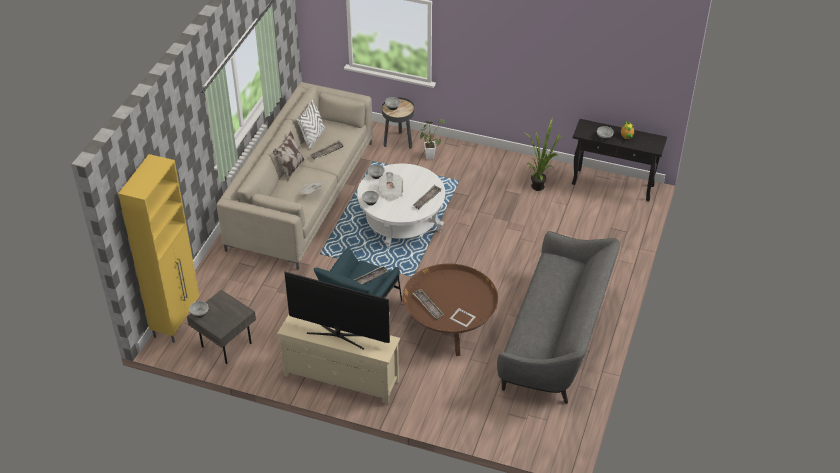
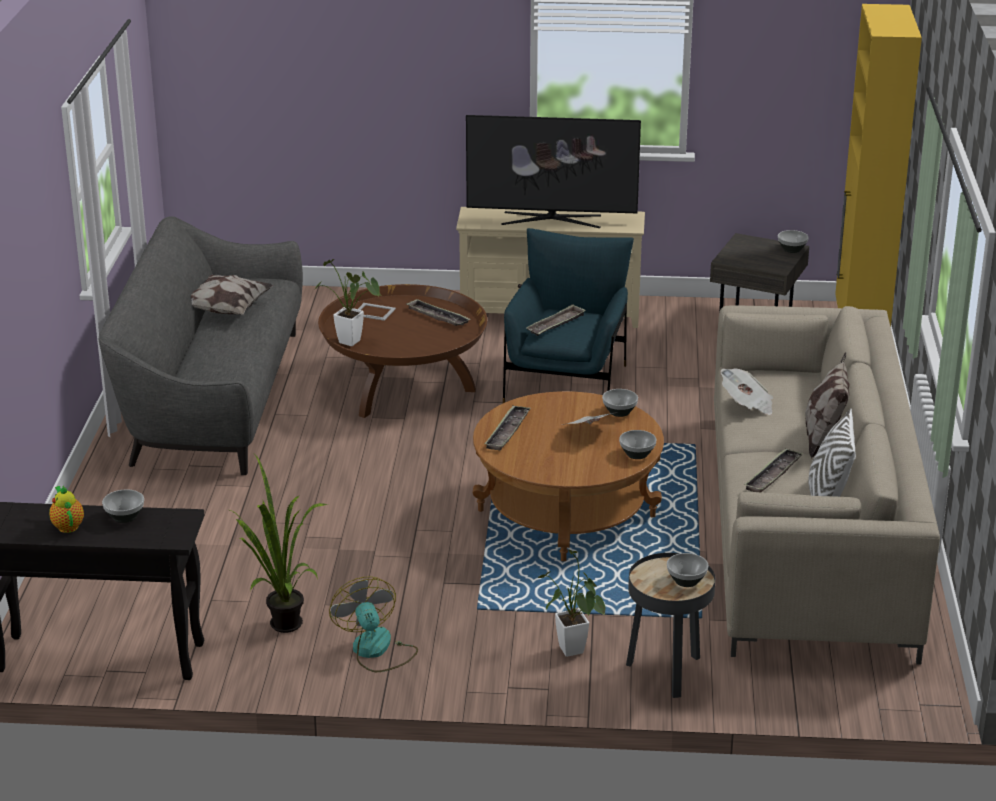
camera: 165 degrees right, 15 degrees down
(401, 222) = (567, 514): white coffee table -> brown coffee table
(480, 291) = (353, 343): none -> potted plant
(504, 169) = (376, 651): none -> fan
(548, 326) = (225, 310): none -> pillow

